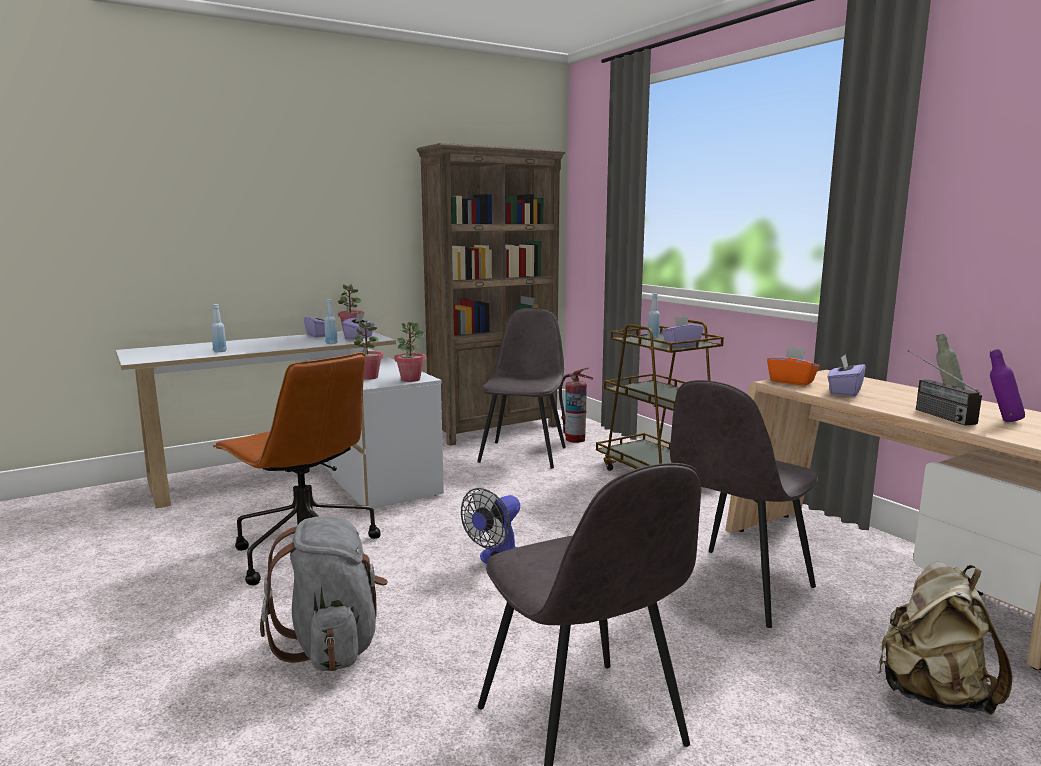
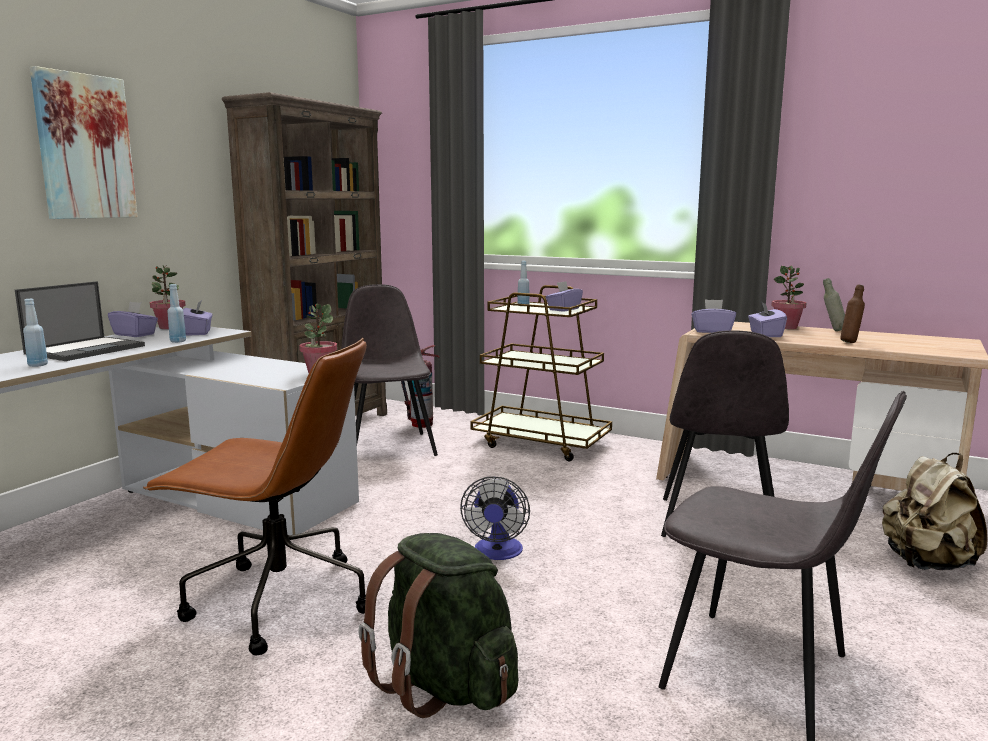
camera: 30 degrees left, 0 degrees up
(268, 343) = (86, 349): none -> laptop
(297, 193) = (84, 147): none -> picture
(332, 645) = (445, 685): grey backpack -> green backpack
(368, 377) = (262, 377): potted plant -> potted plant (786, 327)
(791, 381) = (712, 331): orange tissue box -> purple tissue box
(930, 412) = (850, 342): radio -> brown bottle
(1001, 421) = (900, 342): purple bottle -> none

